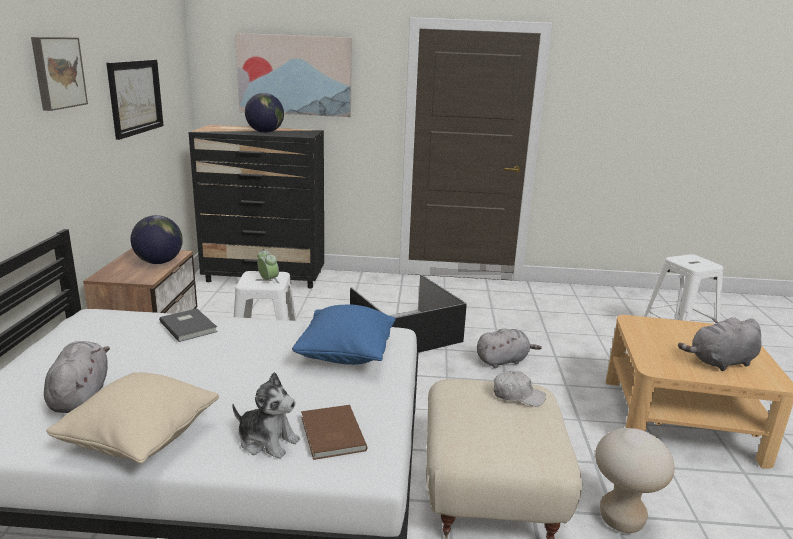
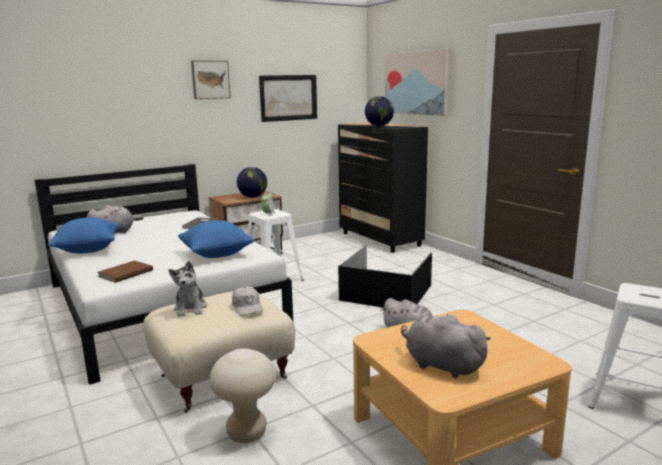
camera: 55 degrees right, 5 degrees down
(141, 440) = (88, 250): beige pillow -> blue pillow
(267, 441) = (107, 266): plush toy -> plush toy (191, 308)

